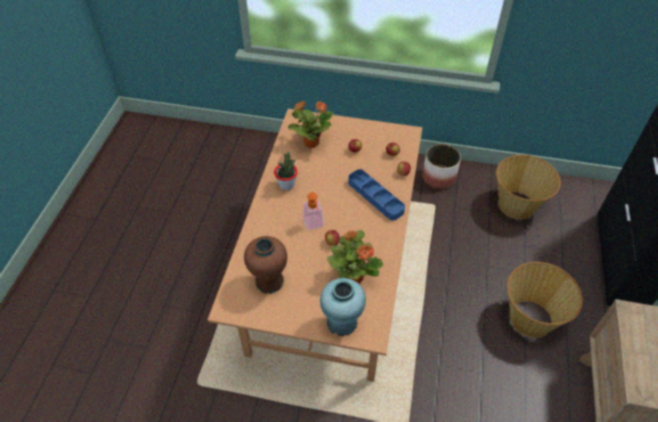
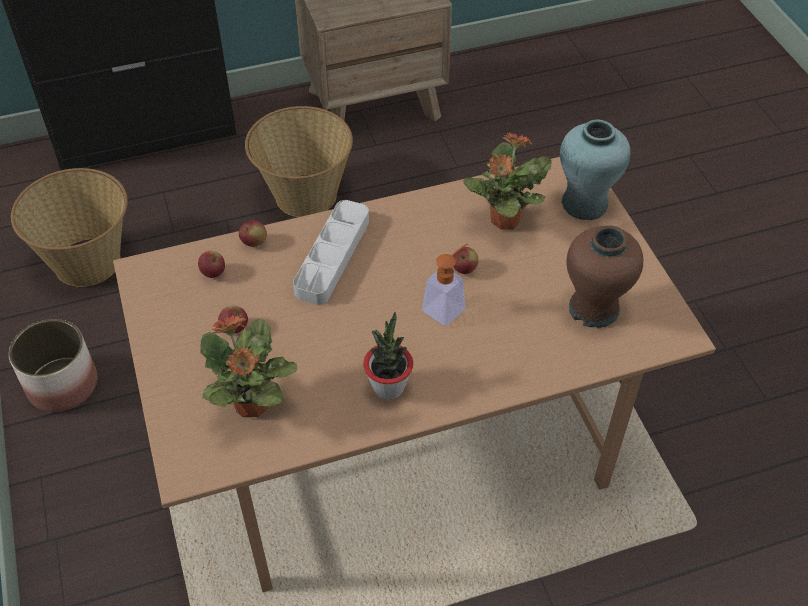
camera: 120 degrees left, 0 degrees up
(375, 197) = (332, 256): blue tray -> grey tray

